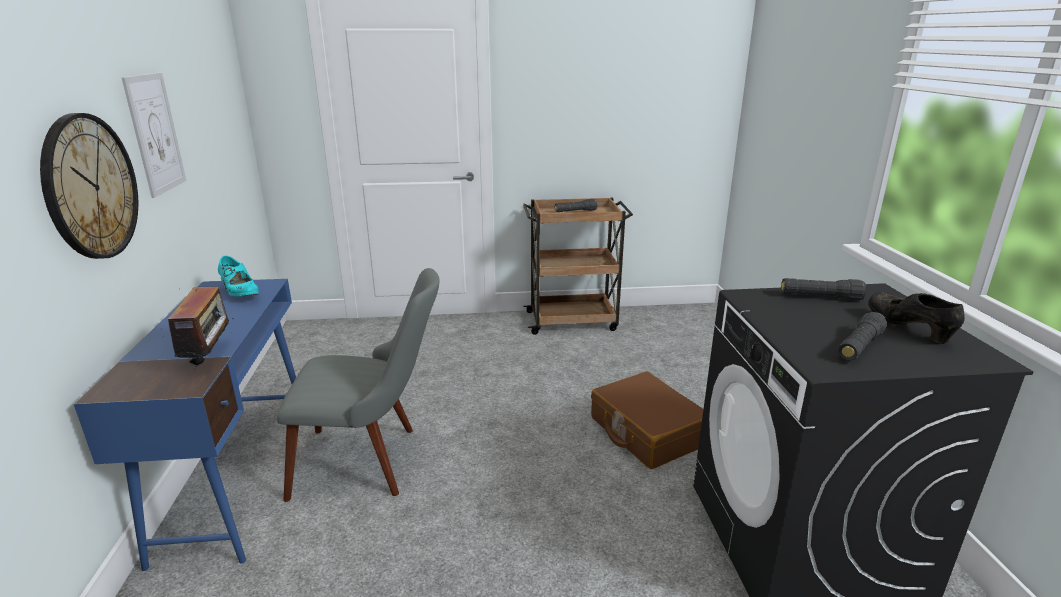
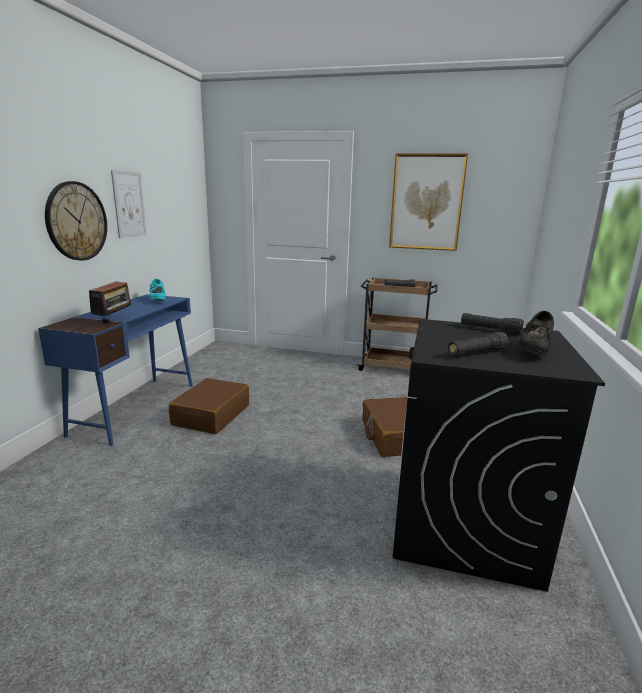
camera: 20 degrees right, 5 degrees down
(372, 460) = (211, 415): grey chair -> brown suitcase
(599, 89) = (426, 202): none -> picture
(908, 329) = (534, 351): black shoe -> black shoe turned 150 degrees counterclockwise

